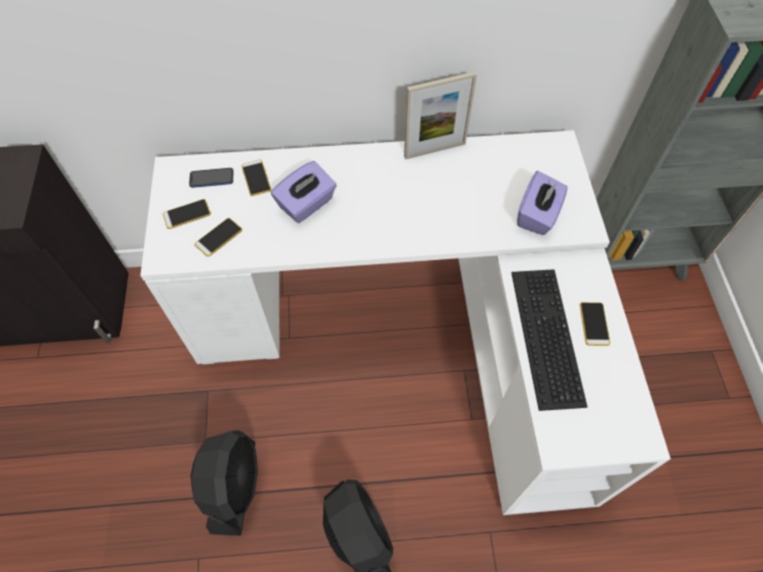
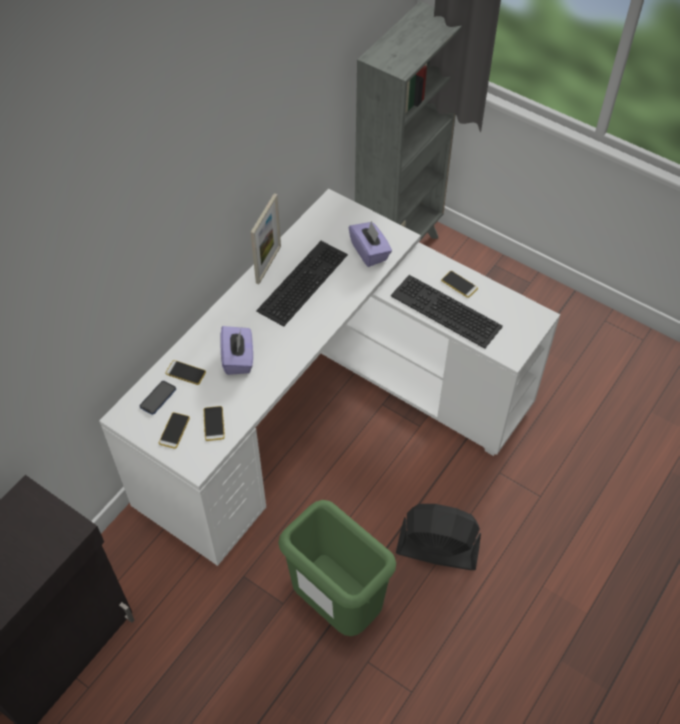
camera: 50 degrees left, 5 degrees down
(234, 486) = (335, 605): black fan -> green trash can
(443, 187) = (301, 281): none -> keyboard

